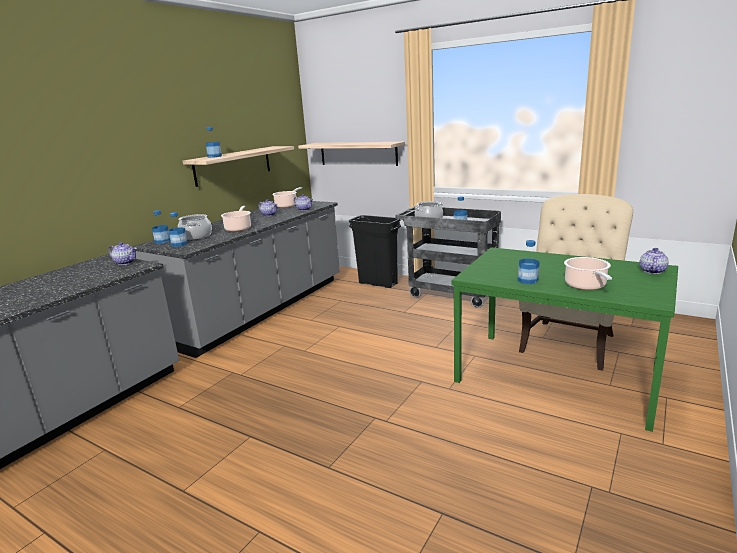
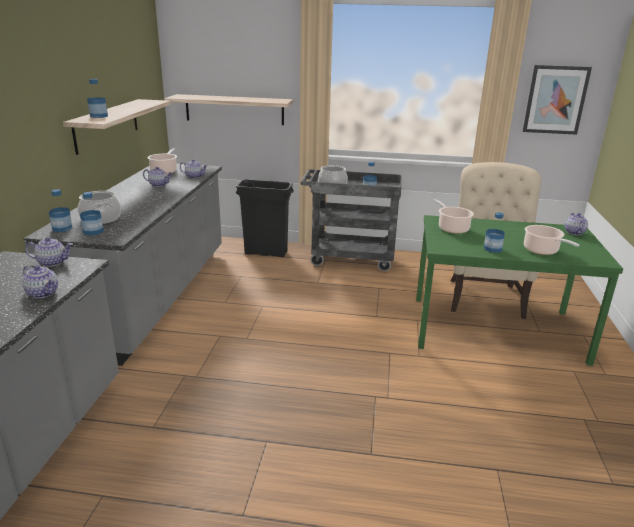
camera: 25 degrees left, 5 degrees up
(93, 281) = (43, 293): none -> teapot
(238, 228) = (144, 205): cooking pot -> cooking pot (452, 228)
(677, 125) = (555, 100): none -> picture

